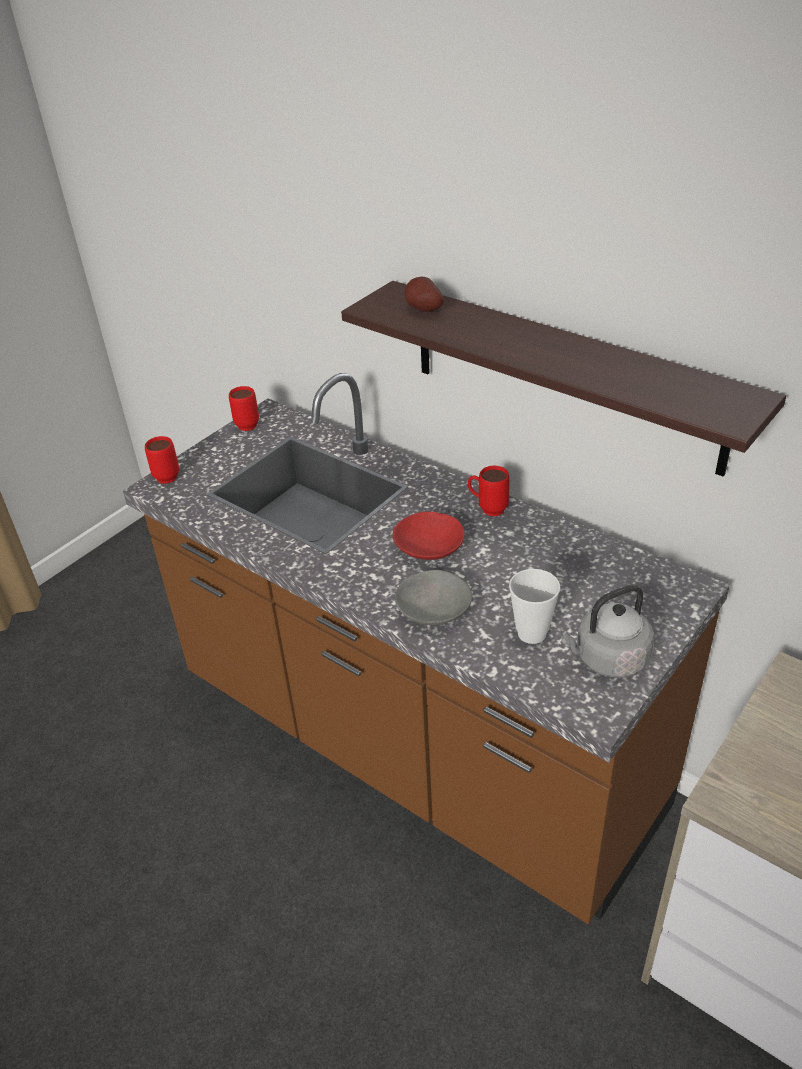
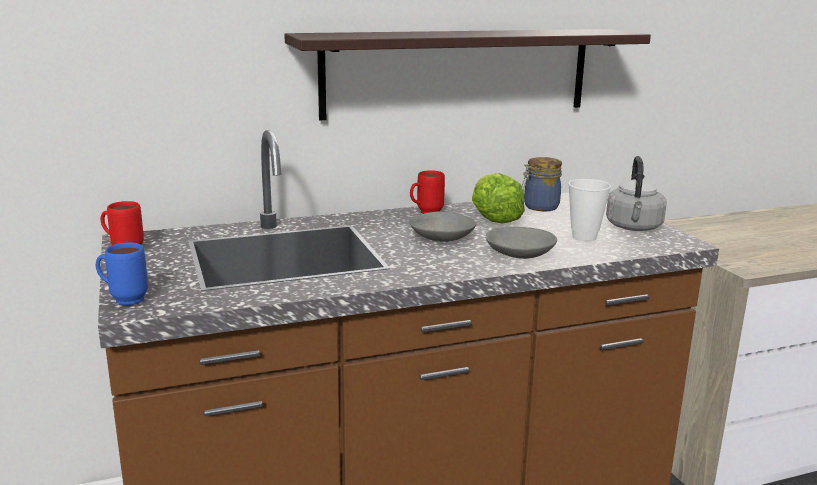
camera: 60 degrees left, 20 degrees down
(166, 475) = (123, 299): red mug -> blue mug
(422, 310) = (355, 34): potato -> none
(430, 547) = (441, 237): red bowl -> grey bowl
(527, 552) = (494, 217): none -> lettuce
(600, 568) = (539, 207): none -> jar

